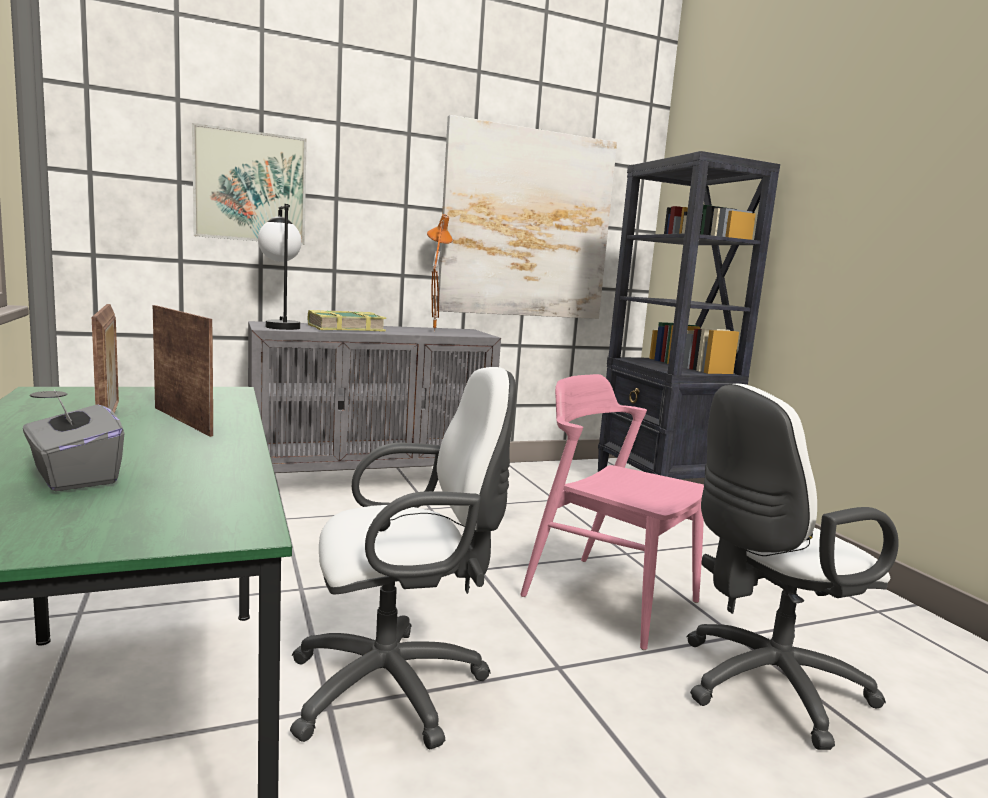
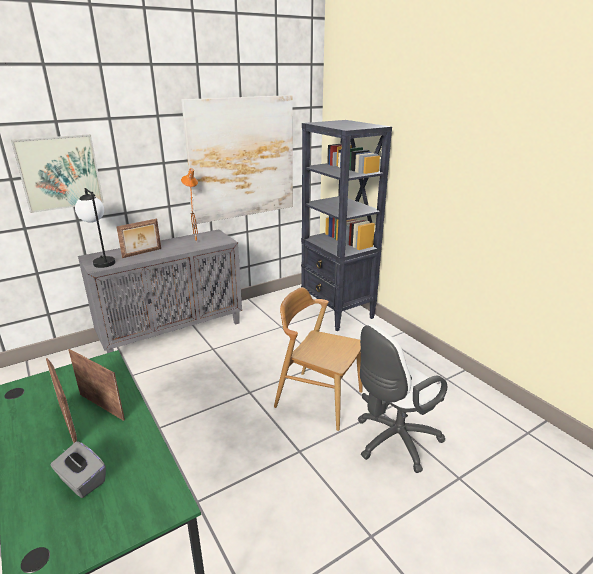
camera: 10 degrees left, 15 degrees up
(345, 328) = (142, 253): book -> picture frame
(398, 686) = (226, 481): white office chair -> none
(609, 598) = (318, 399): pink chair -> brown chair

